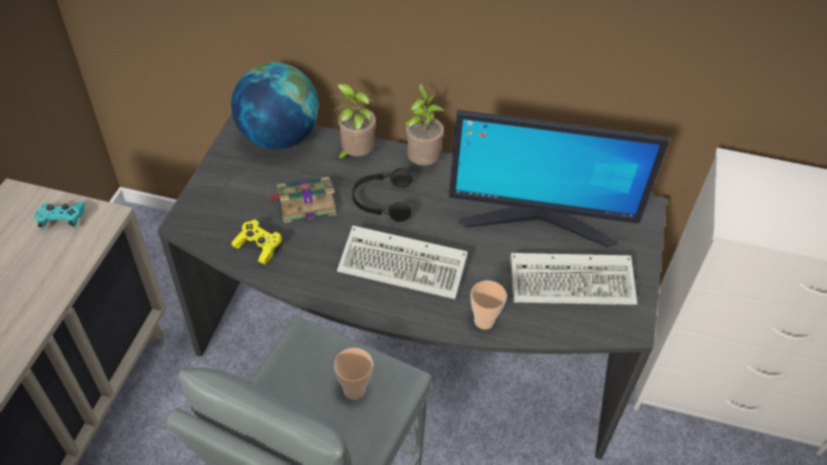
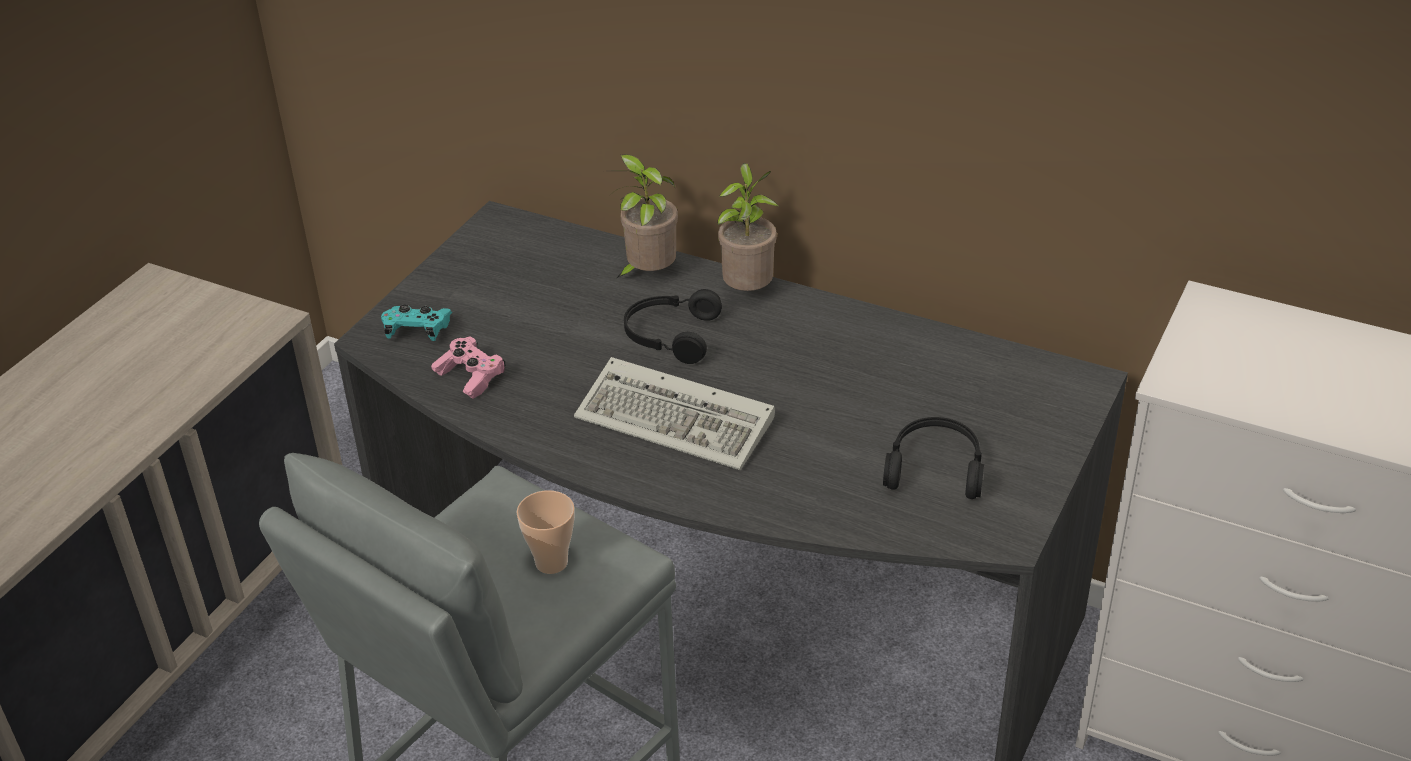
camera: 15 degrees right, 10 degrees down
(62, 220) = (209, 319): turquoise game controller -> turquoise game controller (417, 331)
(258, 247) = (470, 376): yellow game controller -> pink game controller
(278, 138) = (541, 243): globe -> none
(305, 203) = (554, 328): book -> none
(484, 321) = (776, 503): cup -> none
(539, 220) = (906, 382): monitor -> none
(574, 282) = (935, 468): keyboard -> black headphones

